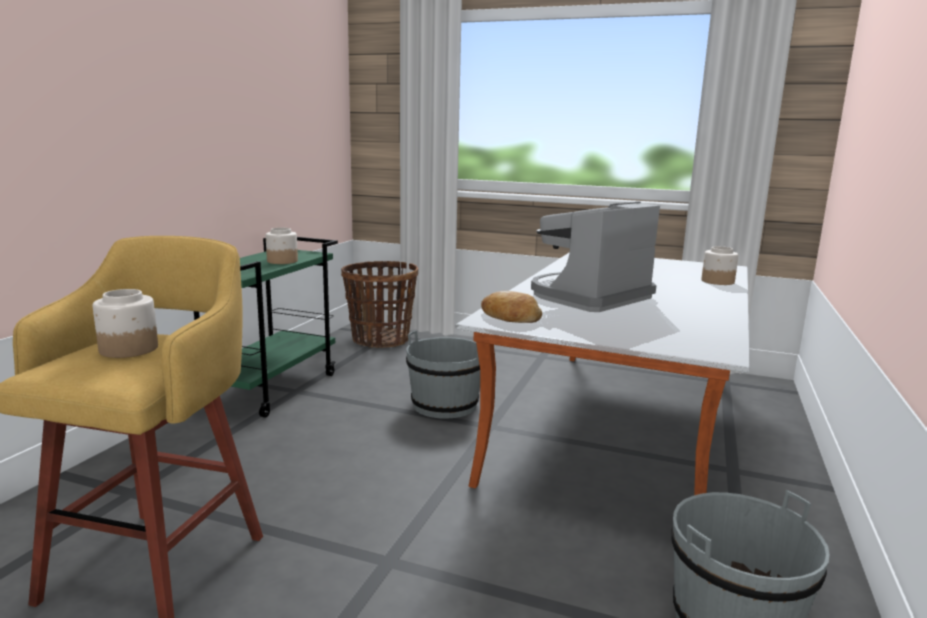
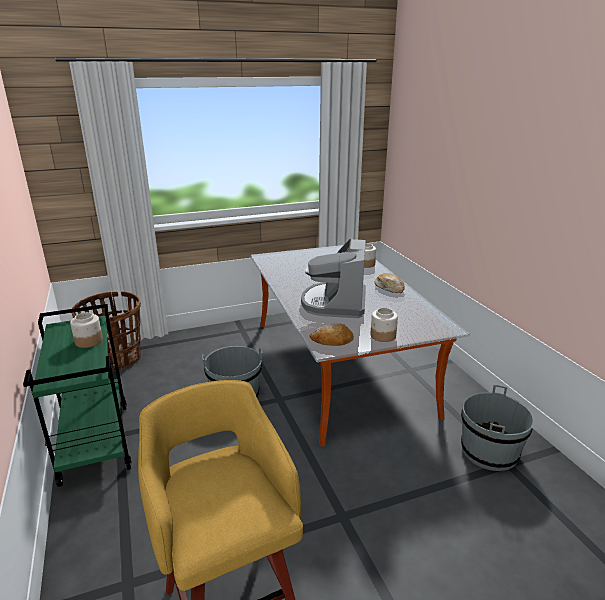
camera: 40 degrees left, 10 degrees up
(128, 349) = (218, 490): jar -> jar (383, 336)
(707, 303) = (389, 287): none -> bread

